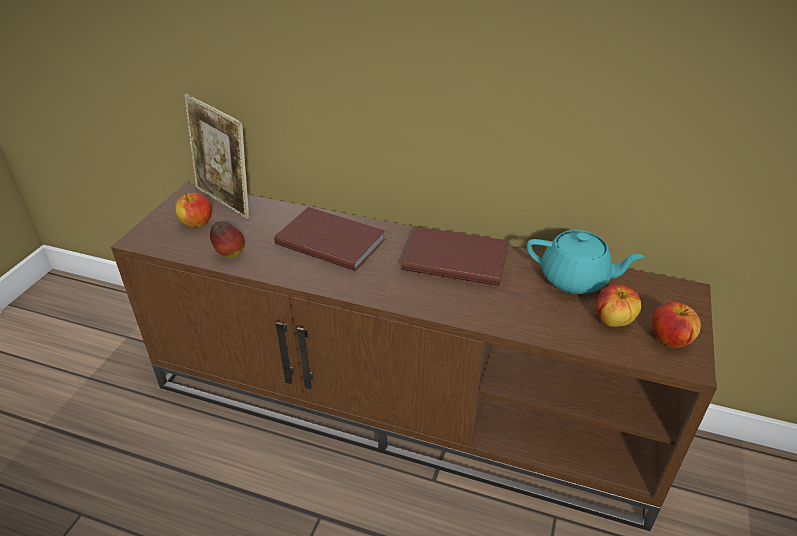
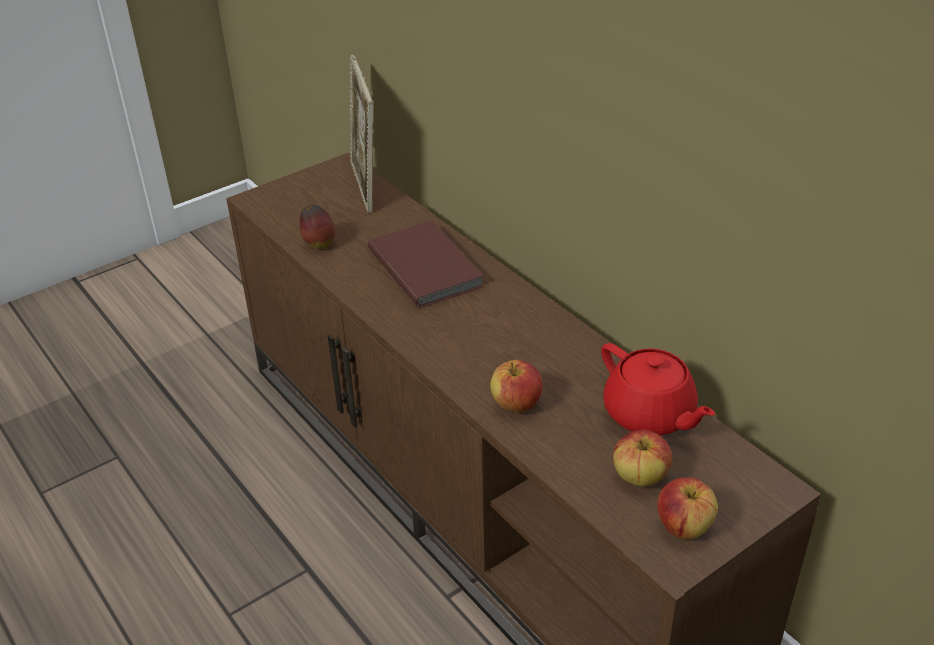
camera: 35 degrees right, 0 degrees up
(197, 223) = (318, 201): apple -> apple (516, 404)
(454, 258) = (536, 335): brown book -> none
(575, 279) = (650, 415): turquoise teapot -> red teapot

